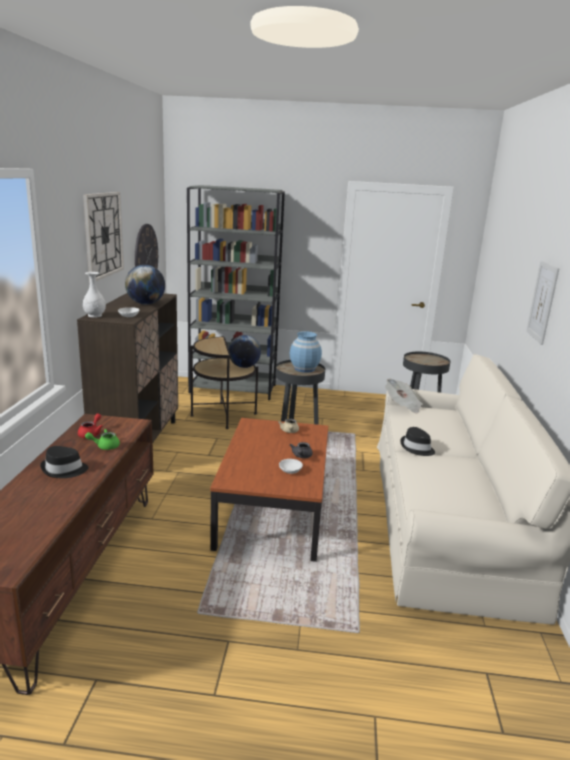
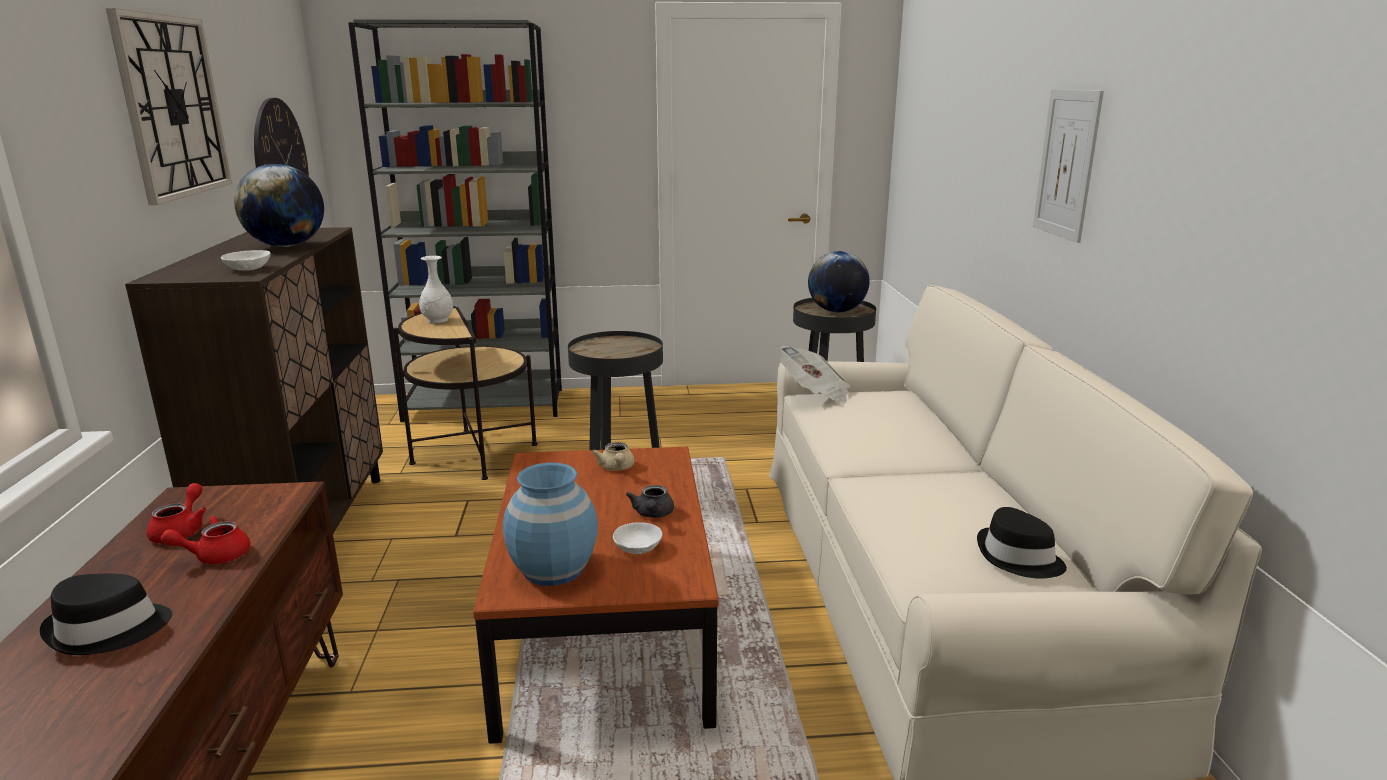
camera: 10 degrees left, 0 degrees up
(94, 315) = (168, 274): white vase -> white vase (437, 320)
(105, 446) = (215, 555): green teapot -> red teapot
(244, 366) = (503, 358): globe -> globe (836, 311)
(304, 369) = (623, 347): blue vase -> blue vase (553, 570)
(417, 448) = (869, 467): black hat -> black hat (1018, 558)

